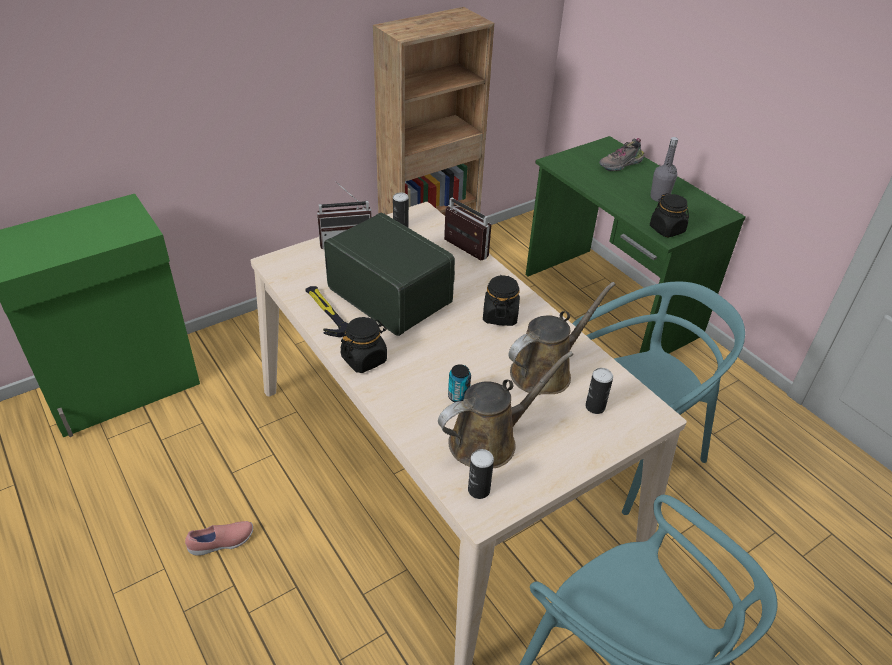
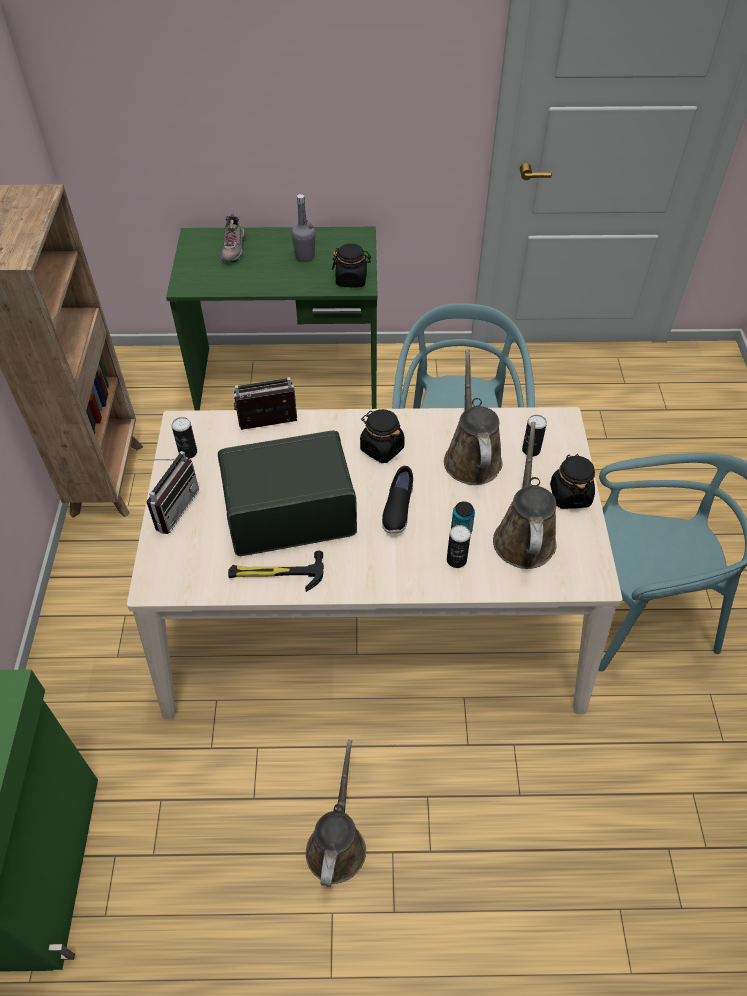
camera: 55 degrees left, 10 degrees up
(222, 543) = (337, 843): pink shoe -> brown watering can
(364, 359) = (365, 575): black jar -> black jar (570, 495)
(445, 350) = (397, 510): none -> black shoe
(479, 490) = (571, 570): can -> can (456, 560)

